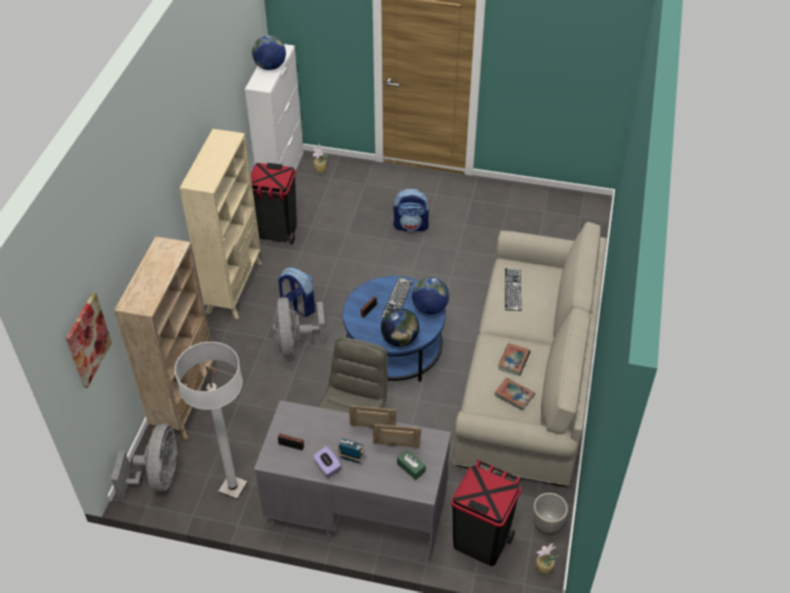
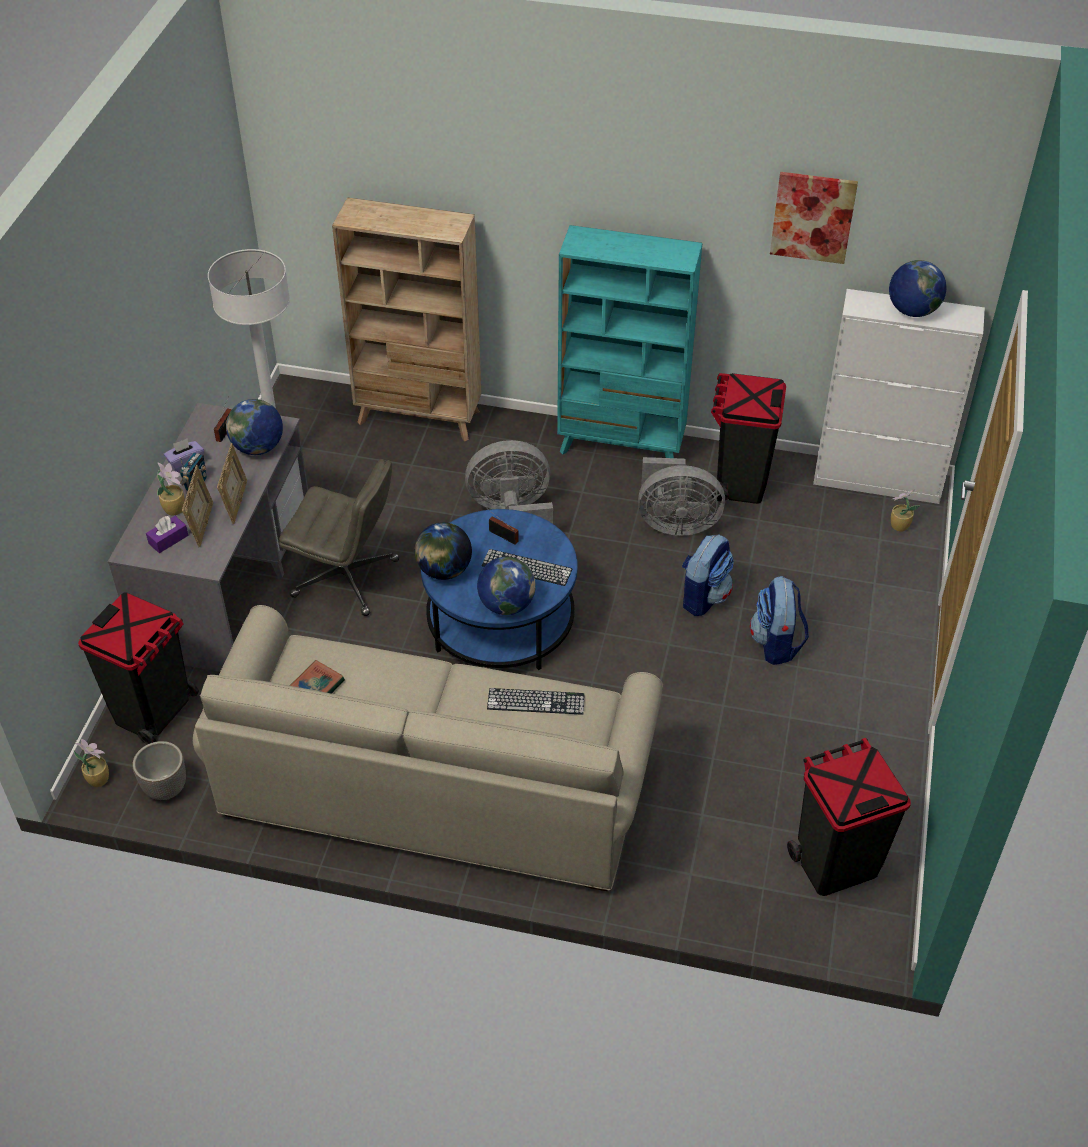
camera: 90 degrees right, 0 degrees up
(87, 340) = (303, 185): picture -> picture (813, 217)
(158, 477) = (304, 406): grey fan -> grey fan (675, 523)
(235, 287) = (622, 446): beige bookcase -> turquoise bookcase
(297, 307) = (584, 512): backpack -> backpack (703, 596)
(311, 422) = (258, 447): none -> globe
(377, 468) = (175, 508): none -> potted plant
(411, 467) = (168, 539): green tissue box -> purple tissue box
(513, 361) = (381, 693): book -> none
(557, 215) = (835, 863): none -> black trash can

